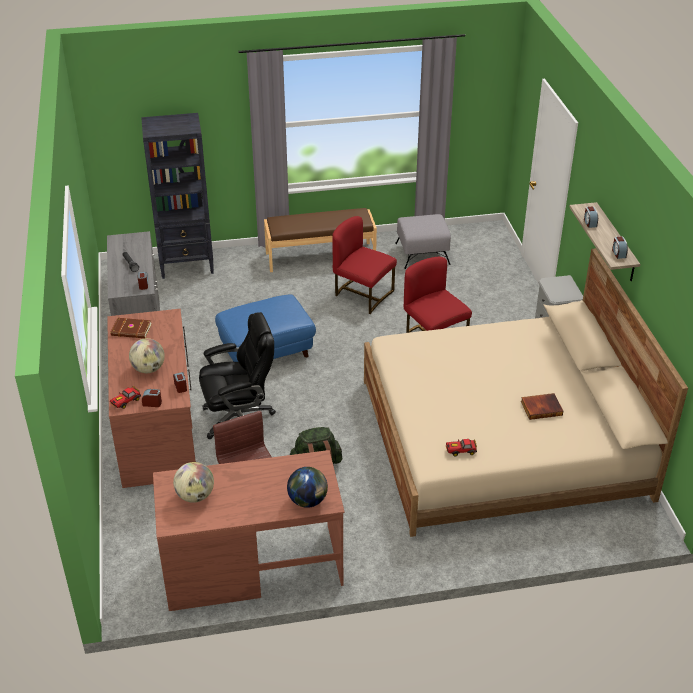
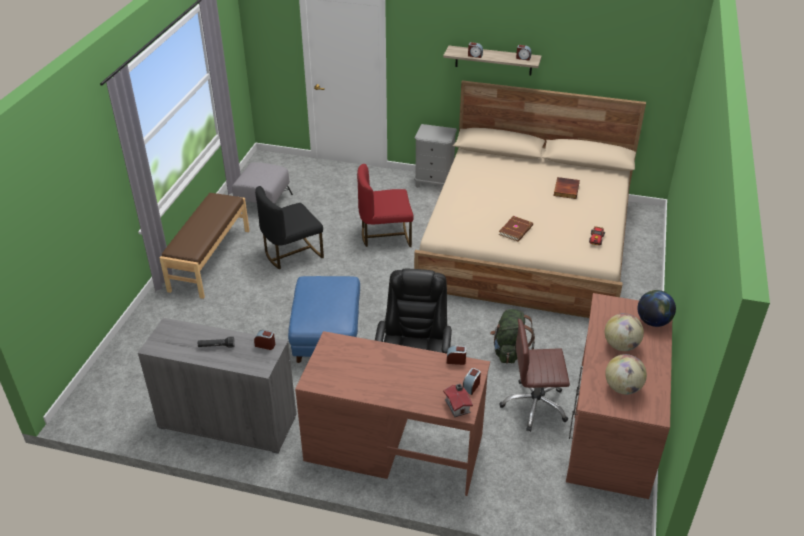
camera: 65 degrees left, 0 degrees up
(125, 402) = (457, 406): toy car -> toy house
(131, 330) = (336, 375): brown book -> brown book (516, 230)
(148, 369) = (413, 377): globe -> globe (621, 345)
(187, 265) = (132, 353): black bookcase -> none
(362, 295) = (292, 253): red chair -> black chair

